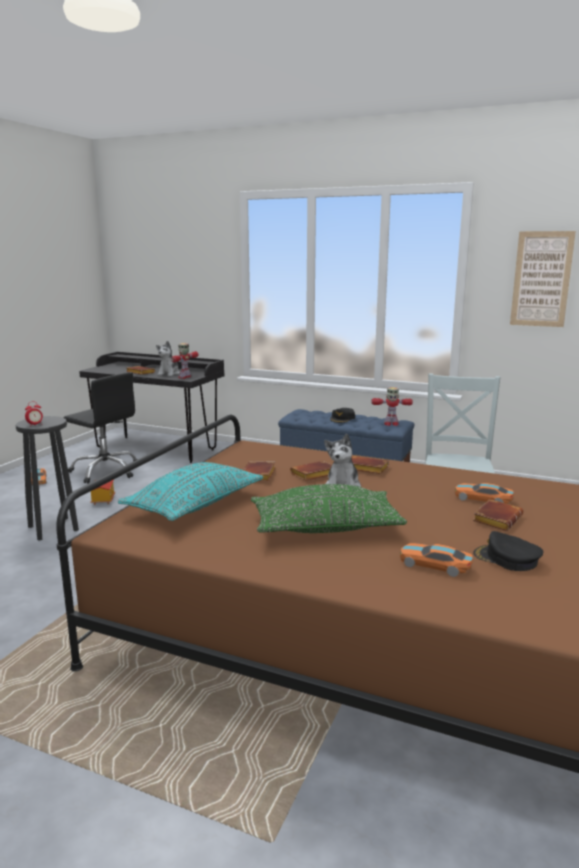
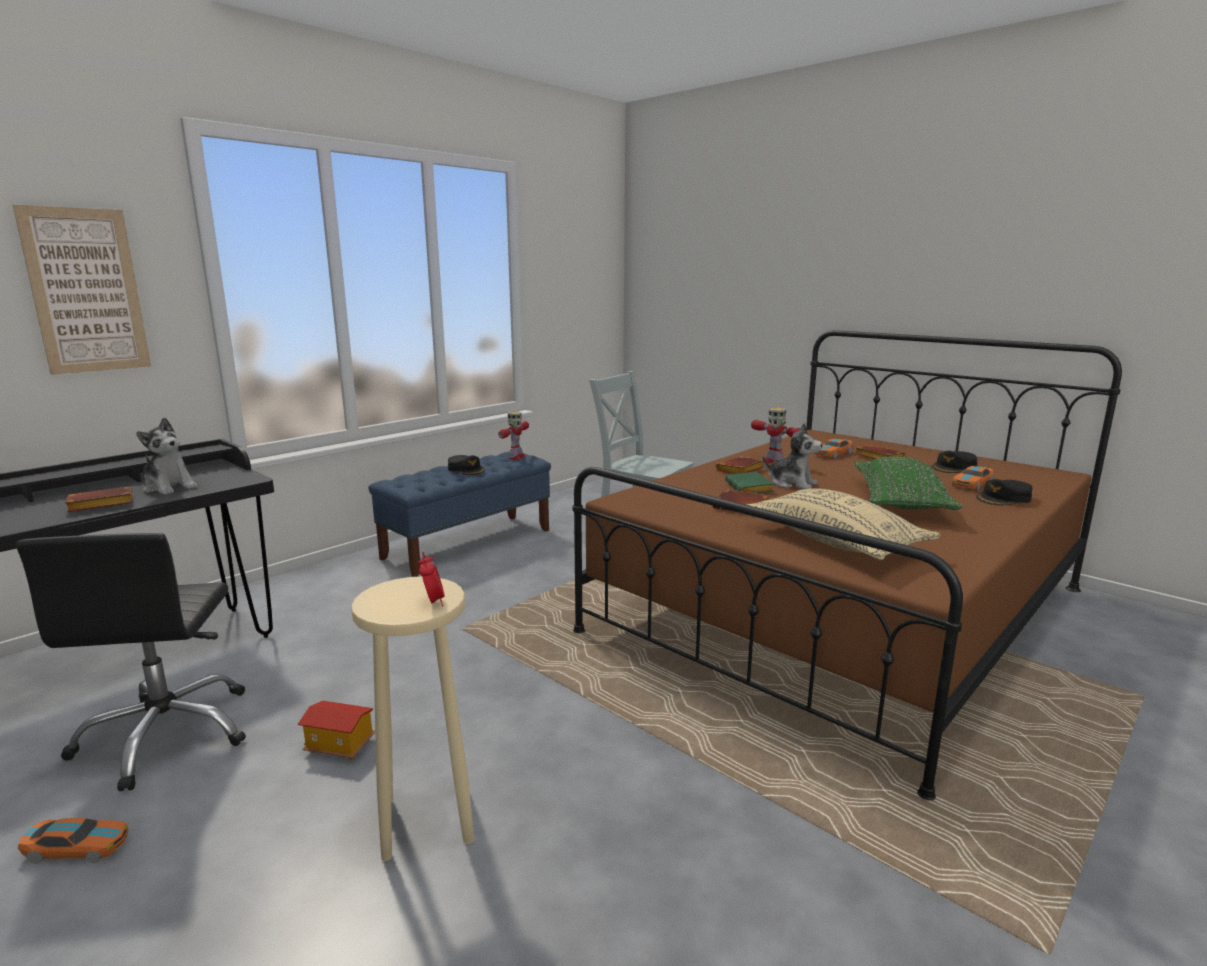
camera: 70 degrees left, 0 degrees up
(54, 528) = (427, 818): black stool -> beige stool
(106, 471) = (167, 734): black office chair -> black office chair turned 120 degrees clockwise
(185, 377) = (228, 480): toy robot -> toy robot (772, 462)
(195, 505) = (834, 542): turquoise pillow -> beige pillow
(313, 475) = (750, 488): brown book -> green book
(385, 579) = (1004, 499): none -> black cap
(541, 279) = (576, 273): picture -> picture (86, 291)

